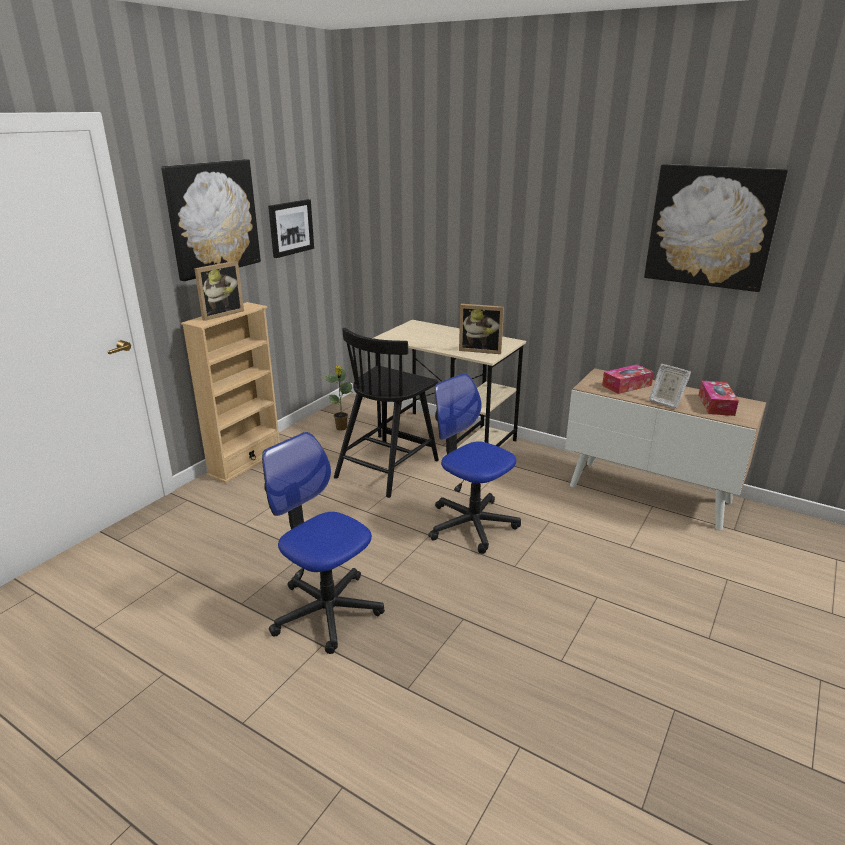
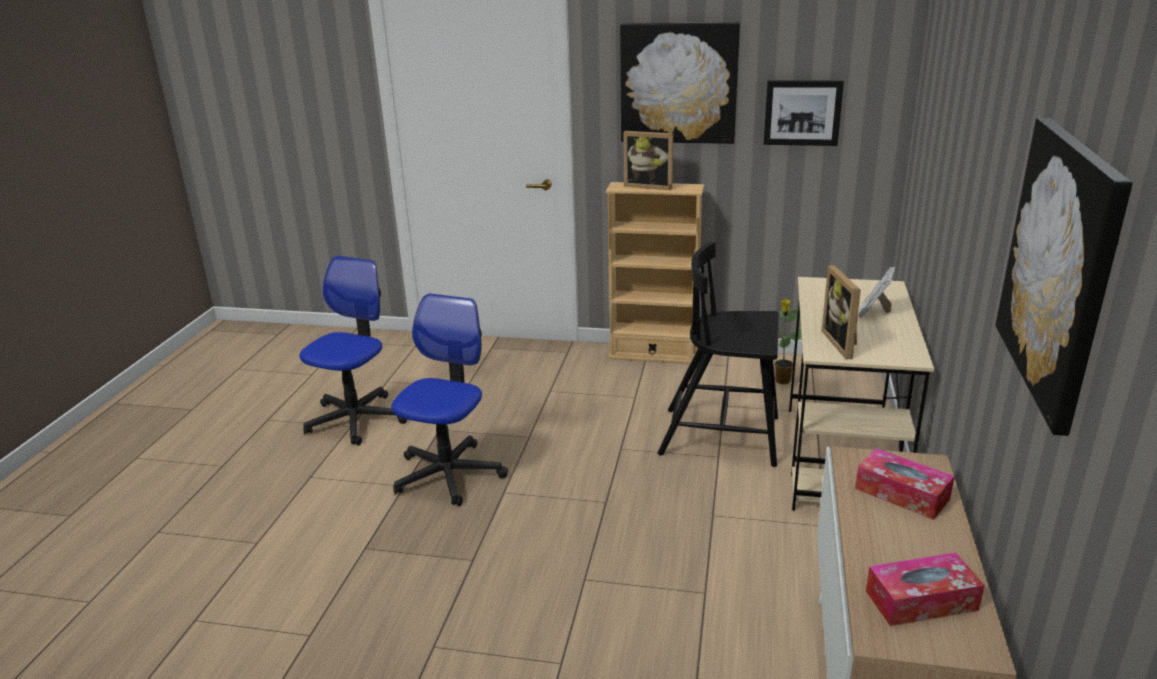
camera: 70 degrees right, 0 degrees up
(471, 524) = (649, 527): office chair -> office chair (356, 419)
(665, 402) = (870, 539): picture frame -> picture frame (874, 313)

